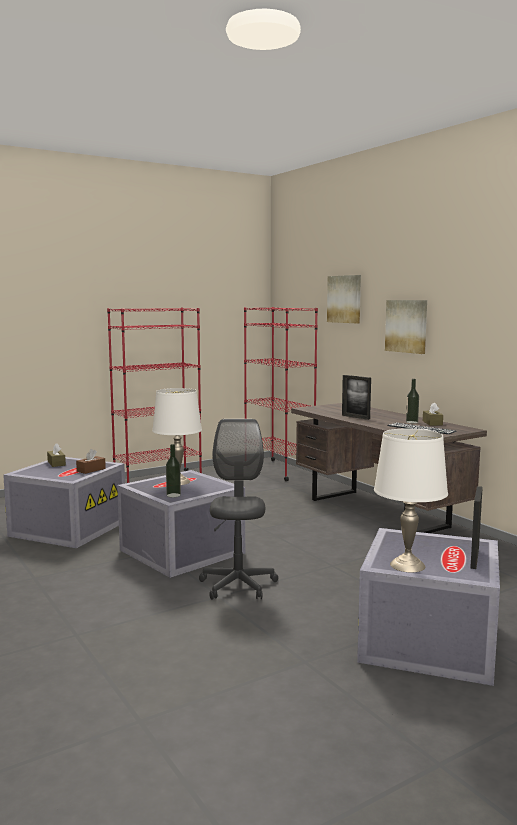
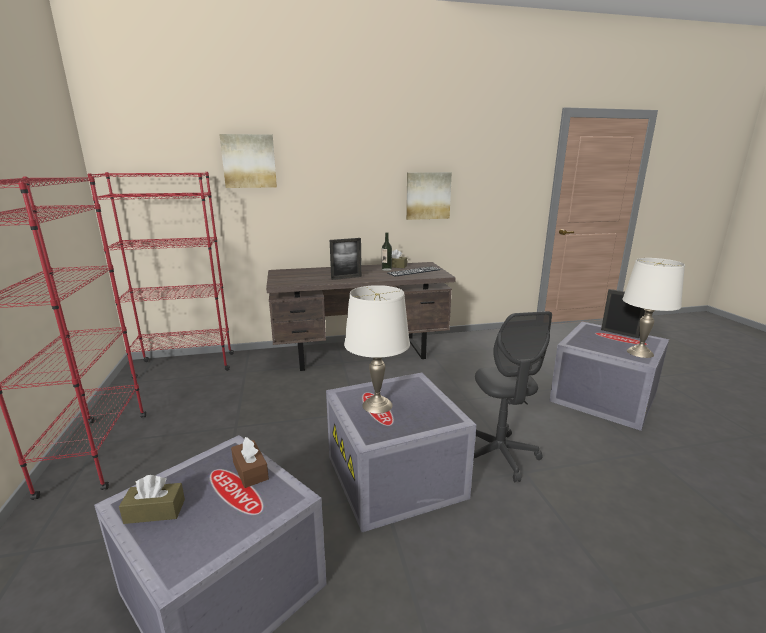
camera: 70 degrees left, 10 degrees up
(173, 495) = (435, 415): bottle -> none
(238, 585) = (499, 455): grey office chair -> grey office chair turned 120 degrees counterclockwise
(407, 326) = (343, 187): picture -> picture (428, 195)

